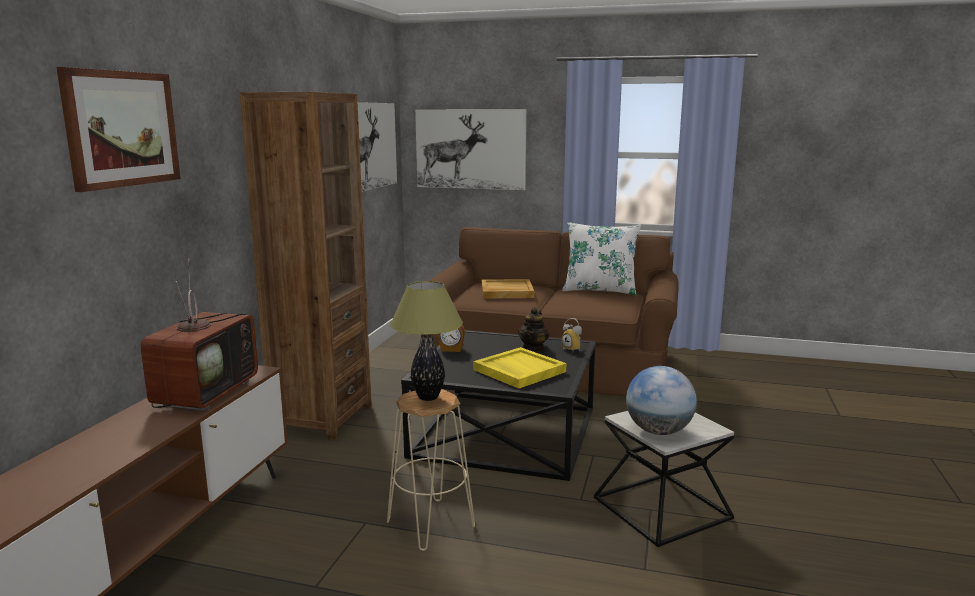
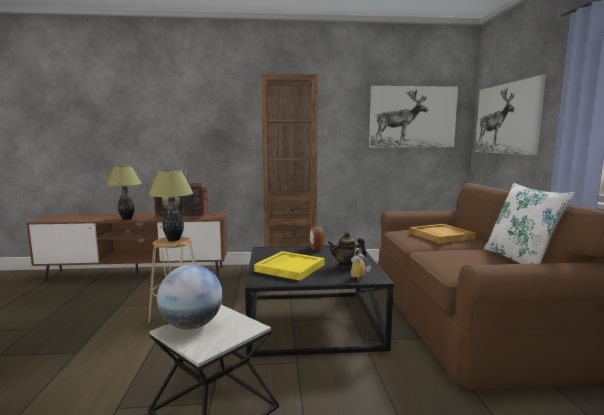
camera: 70 degrees right, 5 degrees down
(121, 129) = (181, 97): picture -> none
(133, 445) = (127, 219): none -> table lamp

